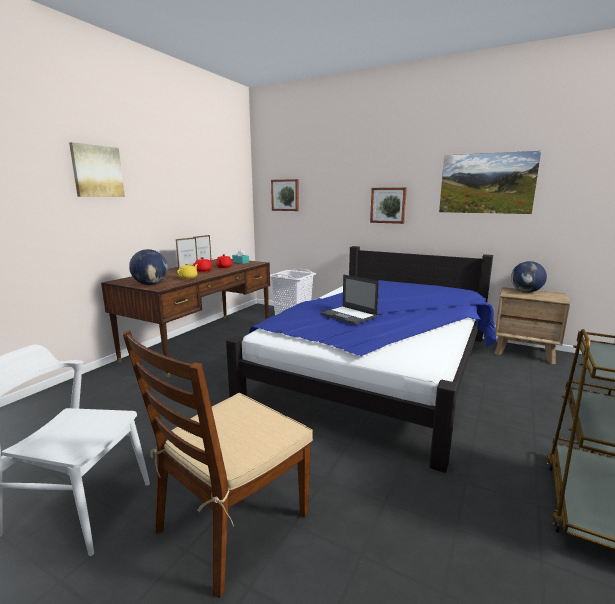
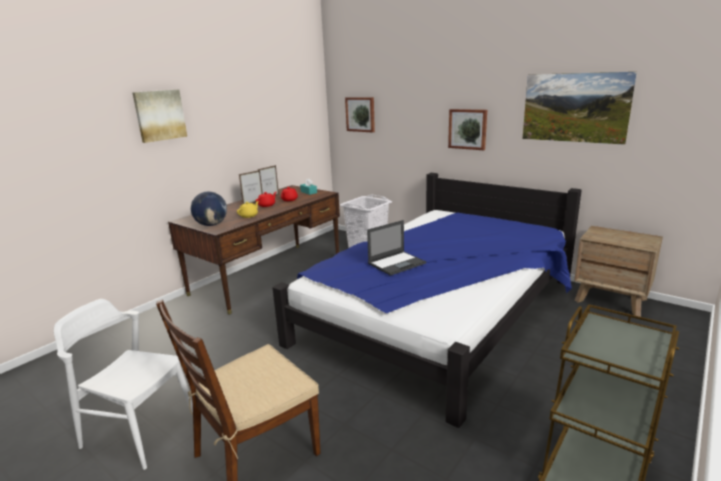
camera: 10 degrees right, 5 degrees up
(349, 315) = (397, 263): laptop -> laptop turned 90 degrees counterclockwise
(526, 292) = (615, 233): globe -> none

